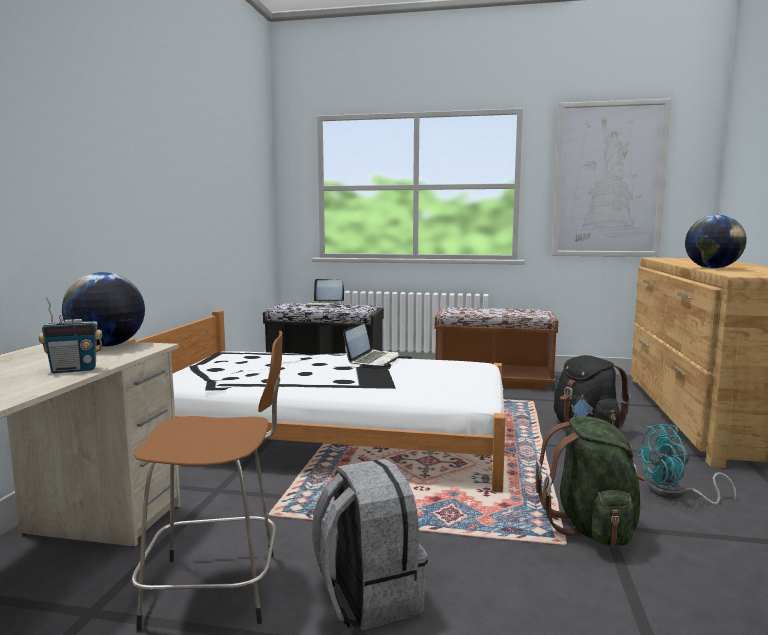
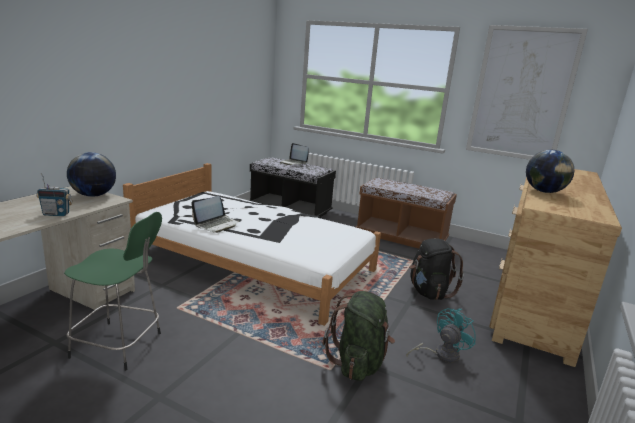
camera: 15 degrees right, 10 degrees up
(218, 589) = (119, 346): brown stool -> green stool
(367, 597) = (189, 371): grey backpack -> none
(373, 359) = (290, 215): laptop -> laptop (217, 224)
(675, 494) = (441, 354): turquoise fan -> turquoise fan turned 135 degrees clockwise

